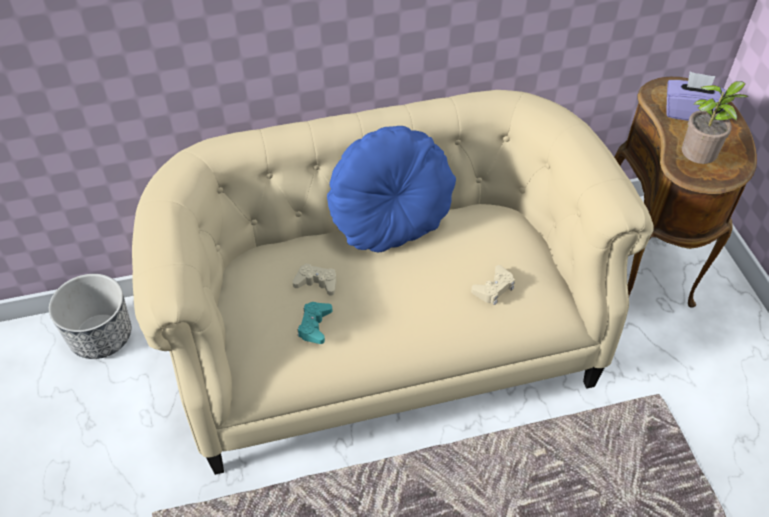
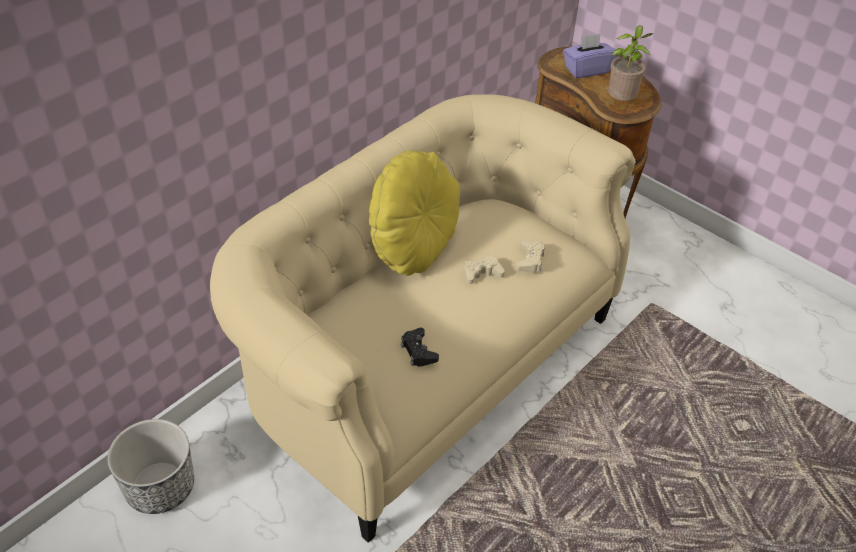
camera: 35 degrees left, 5 degrees down
(314, 325) = (418, 351): turquoise game controller -> black game controller
(317, 283) = (390, 318): beige game controller -> beige game controller (482, 273)
(391, 229) = (414, 251): blue pillow -> yellow pillow

